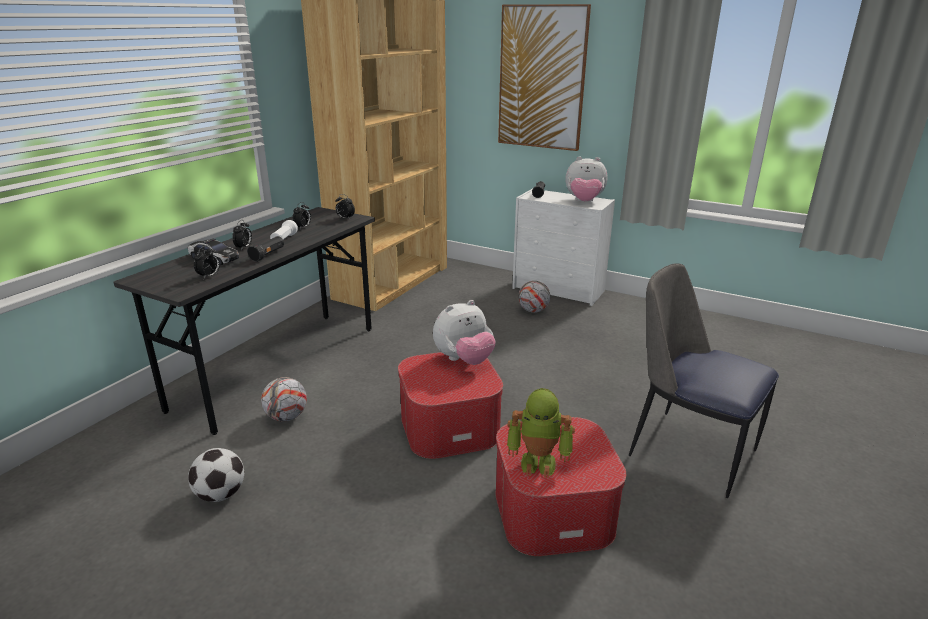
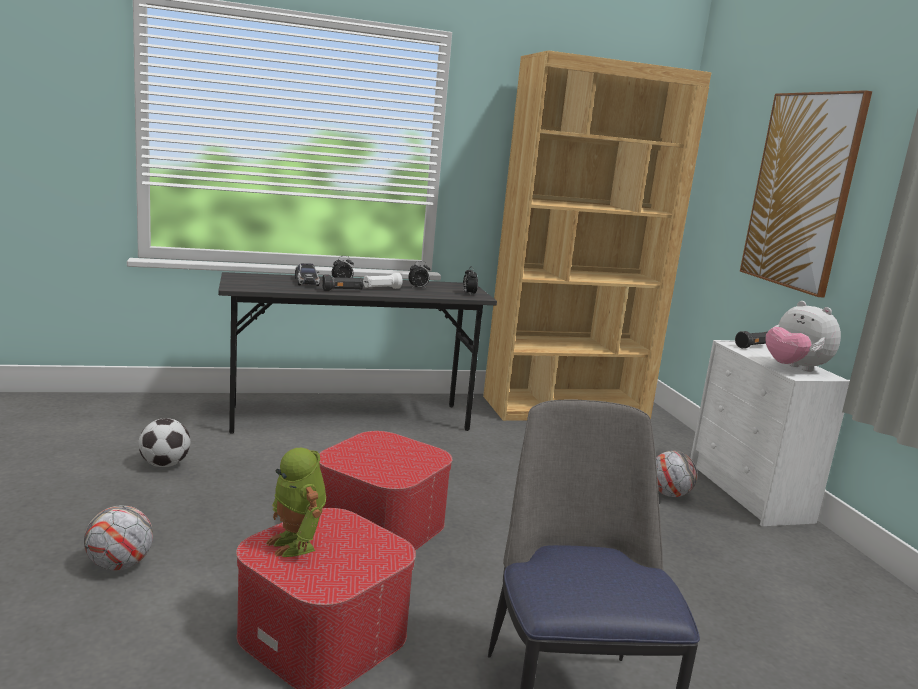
camera: 45 degrees right, 10 degrees down
(209, 276) = (273, 287): alarm clock -> none
(286, 417) = (288, 448): football -> football (119, 565)
(464, 360) = (422, 456): plush toy -> none

